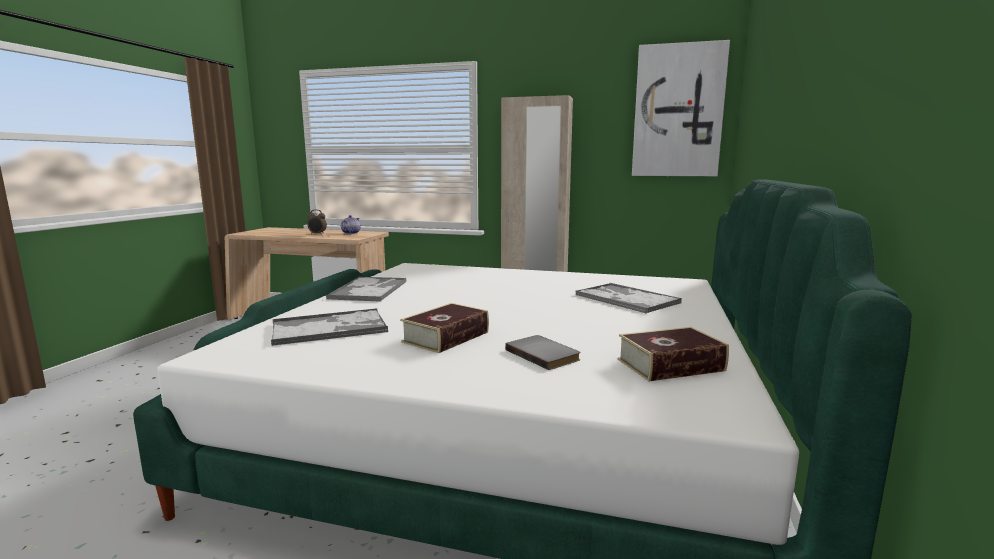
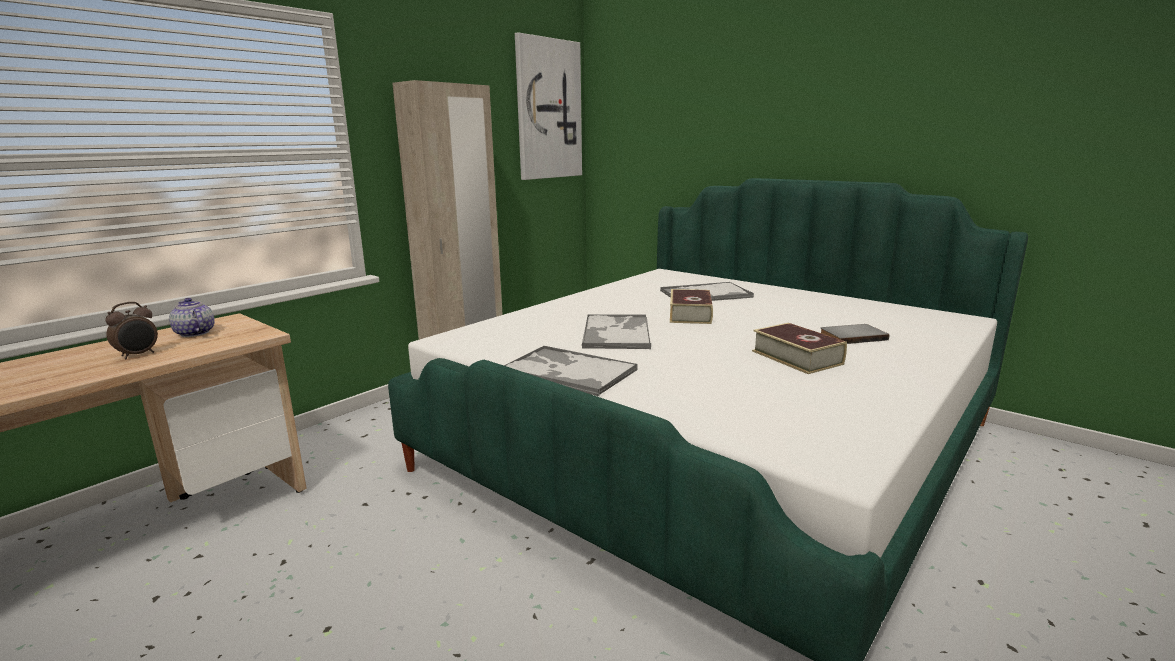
camera: 65 degrees left, 5 degrees up
(330, 328) = (743, 400): tray -> tray (616, 332)
(670, 365) = (877, 314): book -> book (690, 314)

